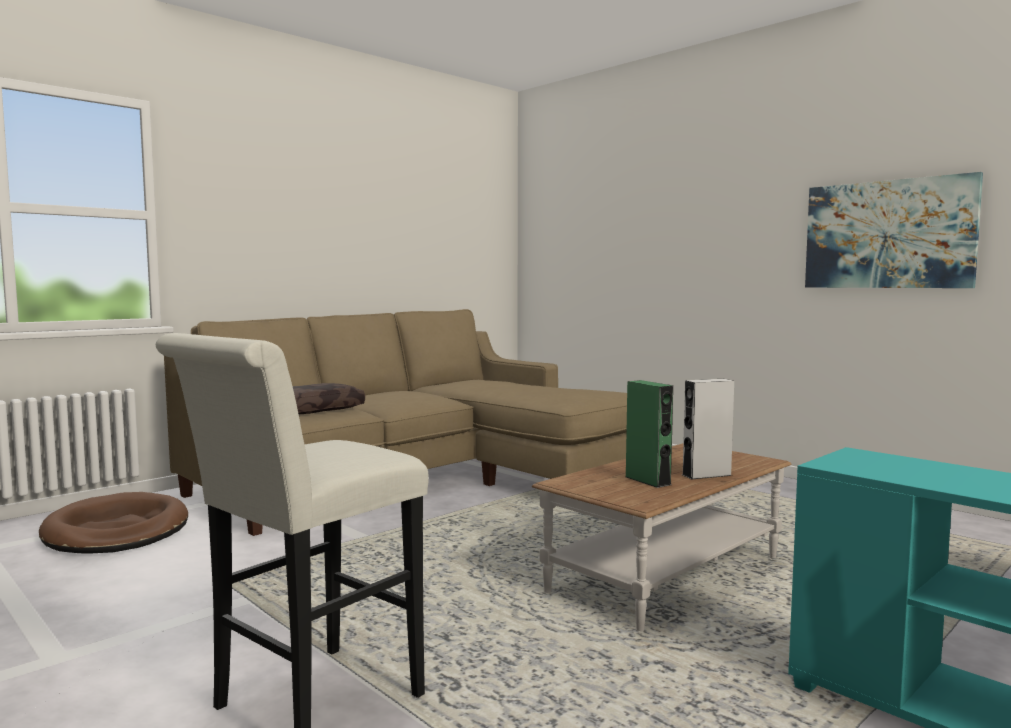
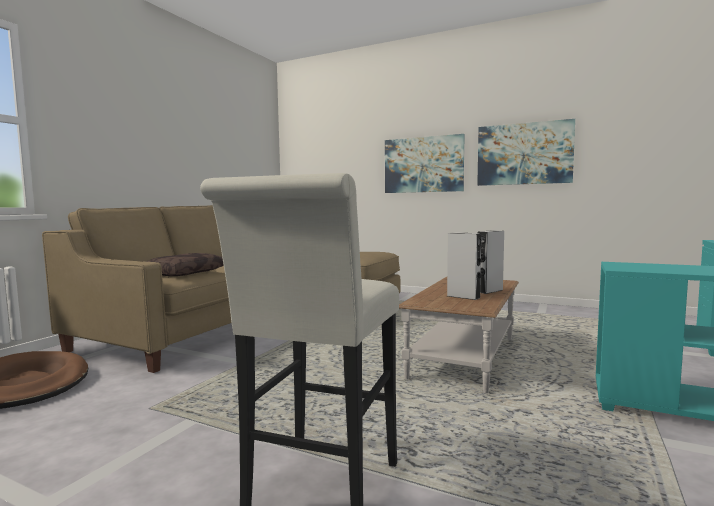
camera: 20 degrees left, 0 degrees up
(647, 480) = (463, 297): green speaker -> grey speaker
(721, 250) = (423, 165): none -> picture

